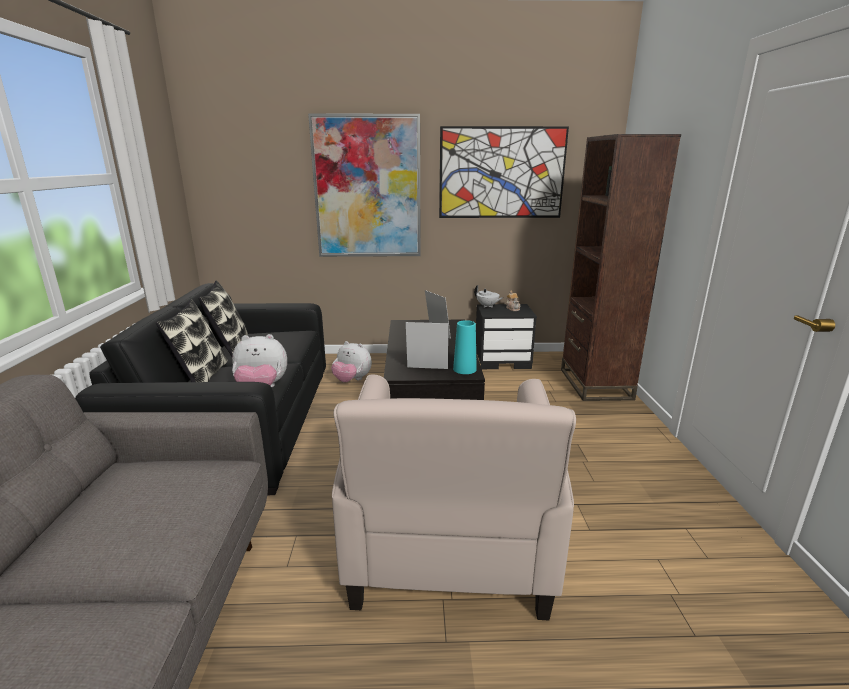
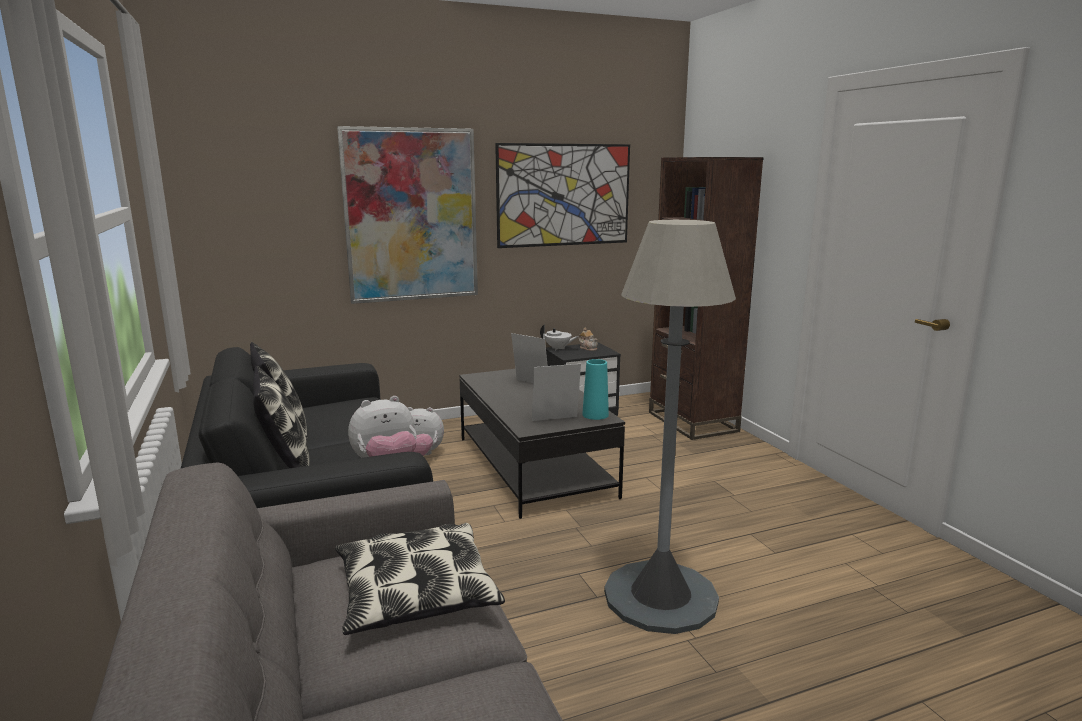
camera: 20 degrees left, 5 degrees down
(156, 510) = (416, 593): none -> pillow
(449, 548) = (661, 597): beige armchair -> grey floor lamp

